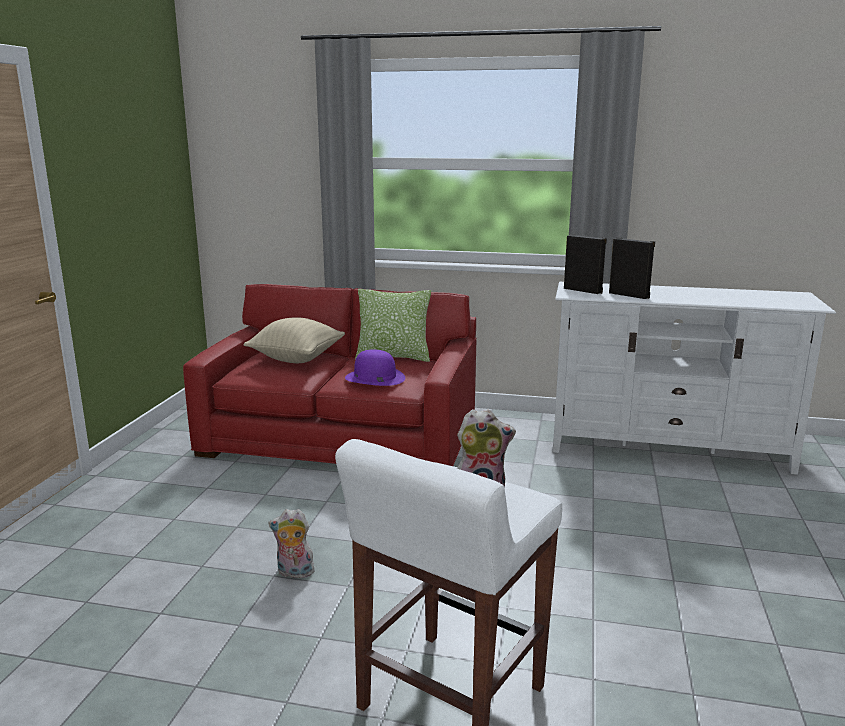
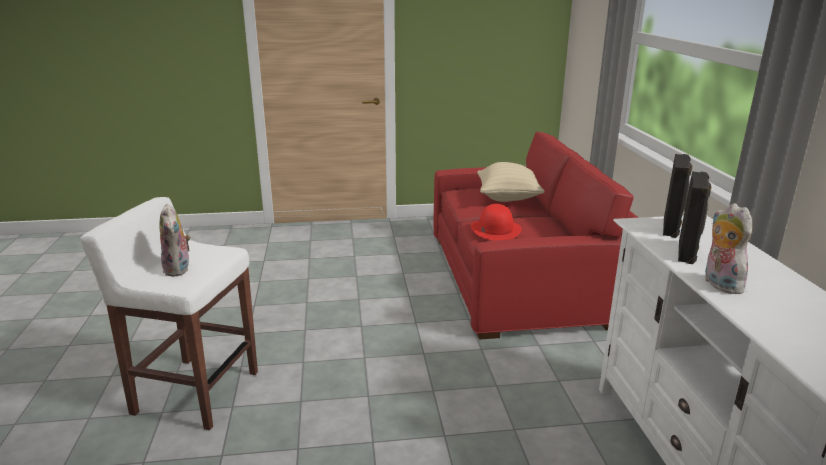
camera: 70 degrees right, 5 degrees up
(294, 573) = (312, 308): plush toy -> plush toy (719, 284)
(374, 377) = (495, 229): purple hat -> red hat
(393, 357) = (557, 227): pillow -> none

